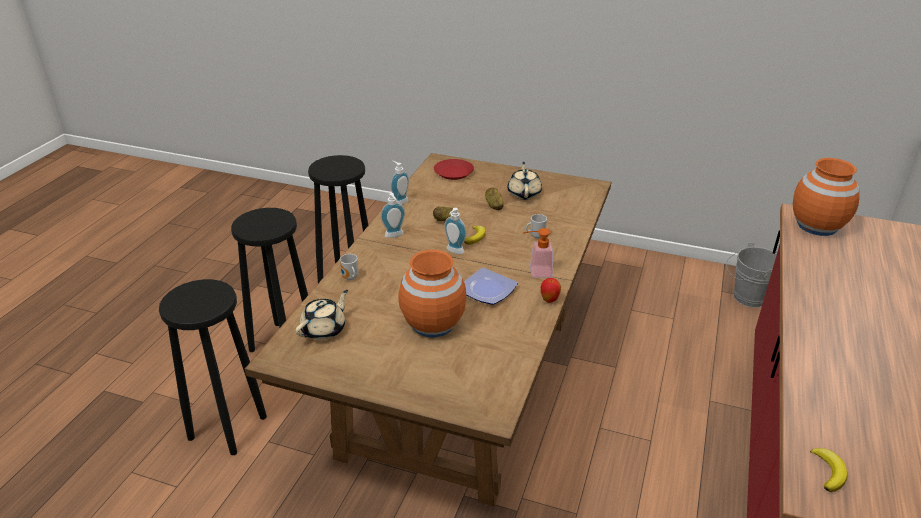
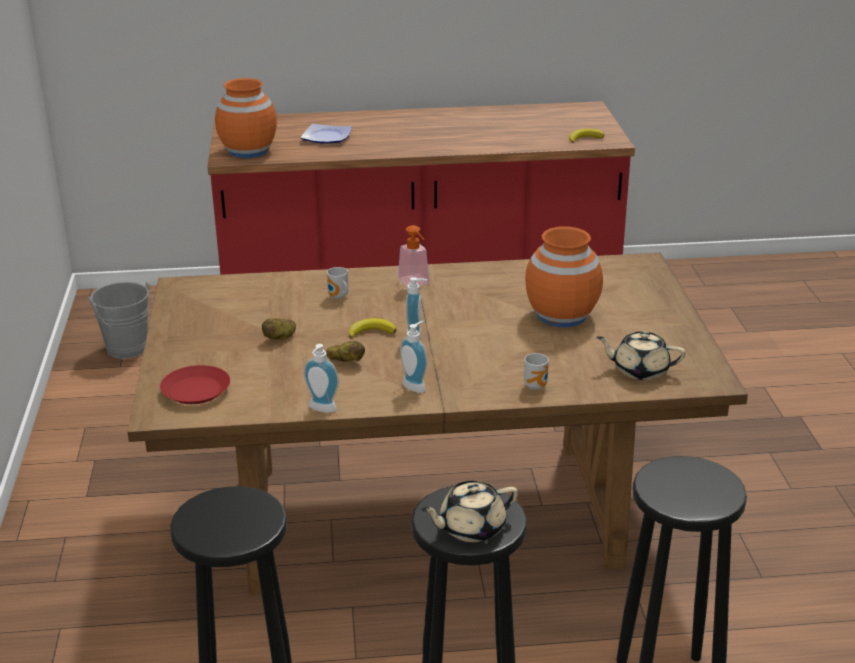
camera: 115 degrees left, 5 degrees down
(489, 290) = (473, 301): plate -> plate (326, 137)
(524, 193) = (231, 325): beige teapot -> beige teapot (470, 528)
(549, 300) = (461, 268): apple -> none

